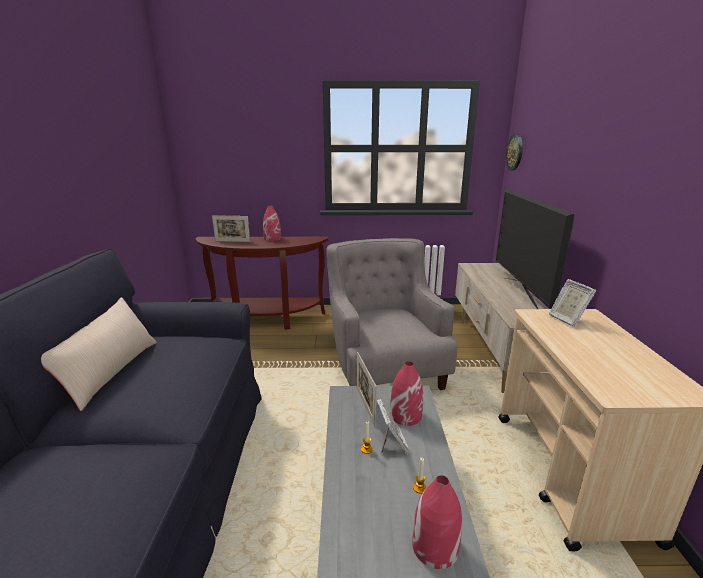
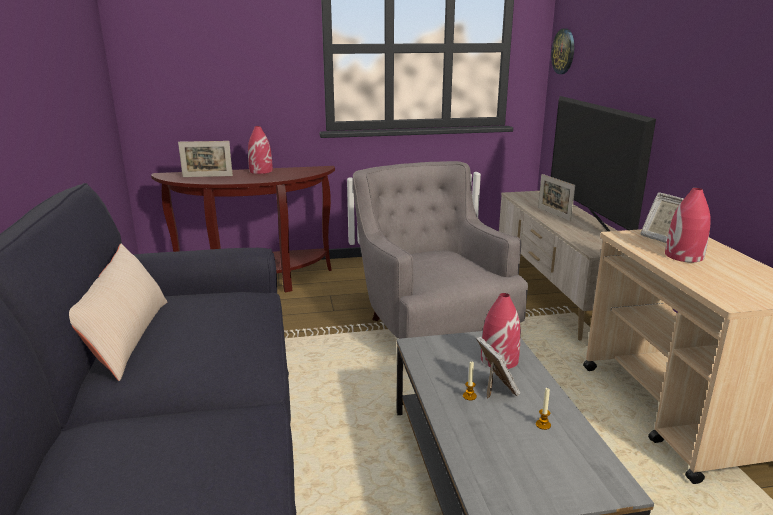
camera: 10 degrees left, 0 degrees up
(365, 406) = (449, 355): picture frame -> picture frame (554, 214)
(434, 547) = (580, 473): red vase -> red vase (684, 256)

